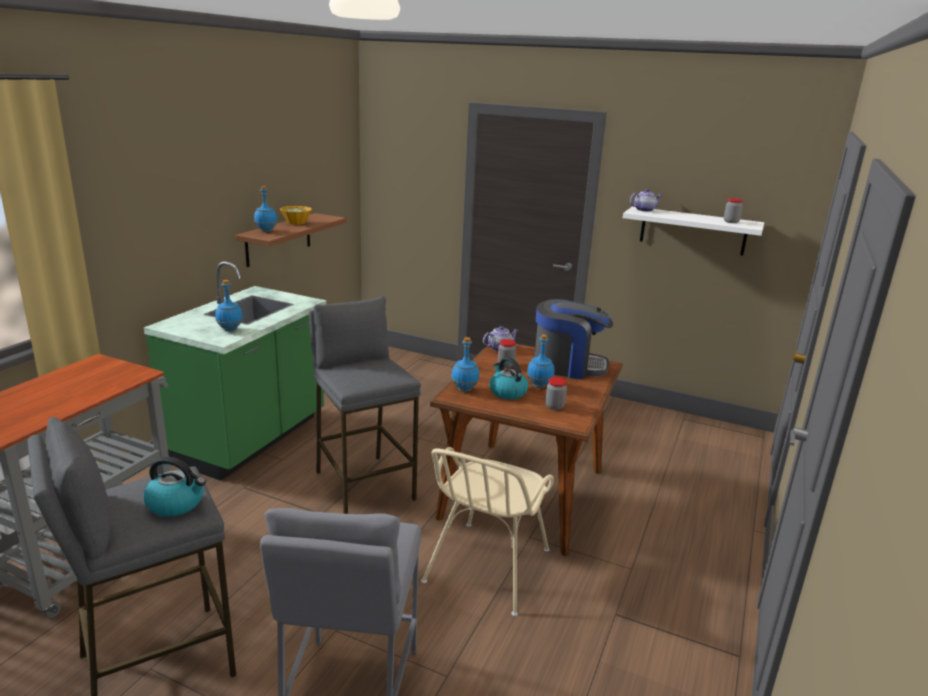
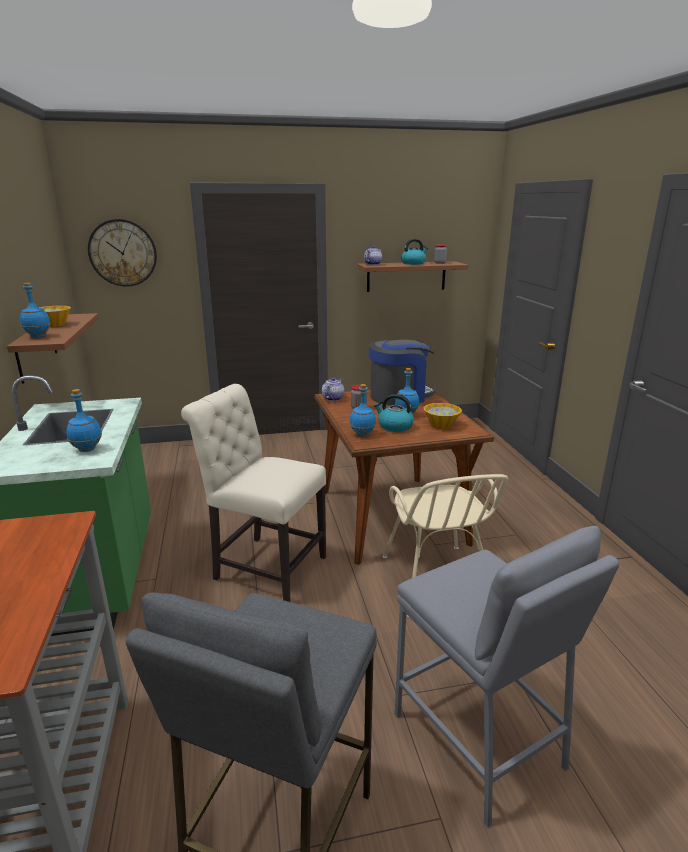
camera: 35 degrees left, 0 degrees up
(176, 503) = (311, 634): kettle -> kettle (413, 263)
(364, 485) = (264, 566): grey stool -> beige chair
(403, 164) = (123, 253): none -> wall clock
(554, 406) = (441, 425): jar -> bowl
(693, 231) = (406, 276): white shelf -> brown shelf

